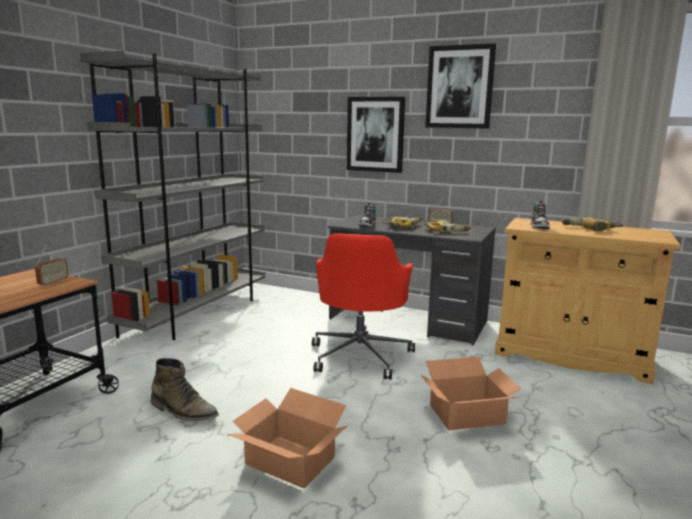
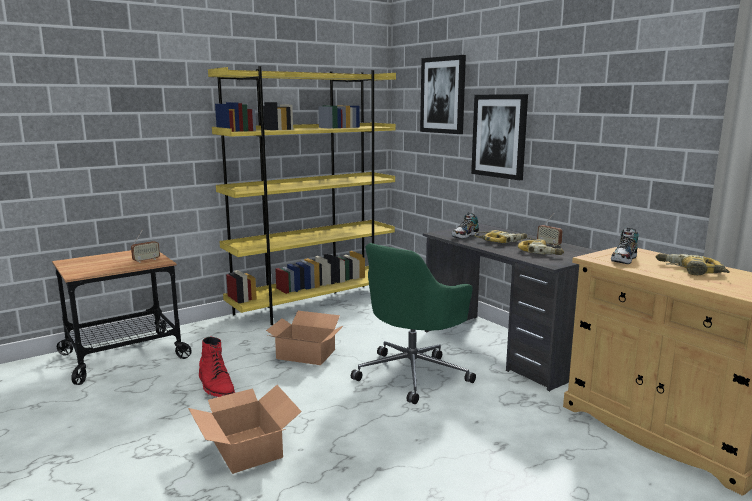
camera: 30 degrees right, 0 degrees up
(183, 411) = (216, 386): green boot -> red boot
(197, 314) = (314, 305): grey bookcase -> yellow bookcase
(360, 355) = (413, 374): red office chair -> green office chair
(459, 87) = (582, 82): picture -> picture (443, 95)
(466, 414) = (449, 457): cardboard box -> cardboard box (305, 354)

